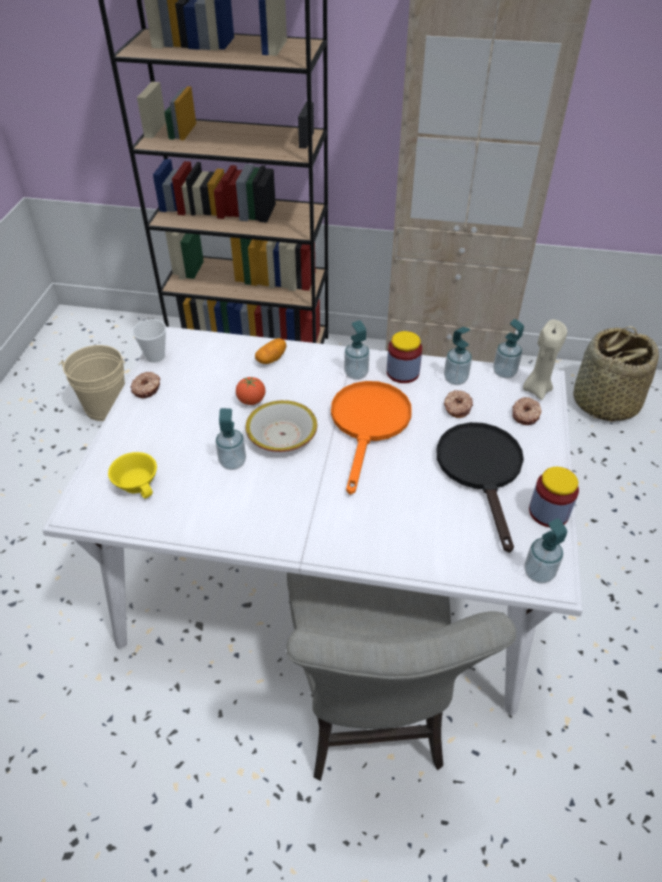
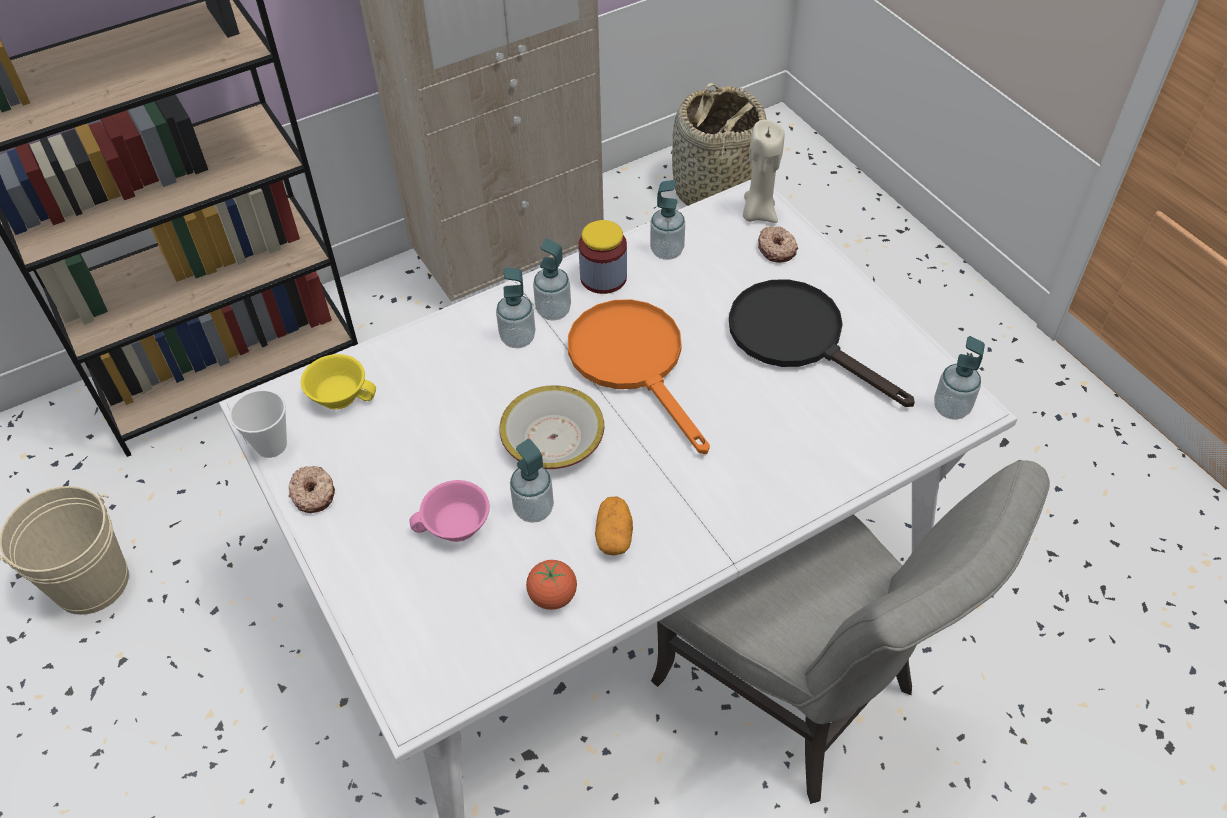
camera: 40 degrees left, 5 degrees up
(139, 483) = (451, 613): yellow cup -> yellow cup (341, 393)
(187, 445) = (455, 527): none -> pink cup
(251, 401) = (468, 421): tomato -> tomato (552, 596)
(271, 358) = (431, 353): potato -> potato (614, 535)
(457, 407) = (703, 284): donut -> none
(504, 372) = (707, 213): soap dispenser -> soap dispenser (517, 338)
(548, 512) = (899, 340): jar -> none

